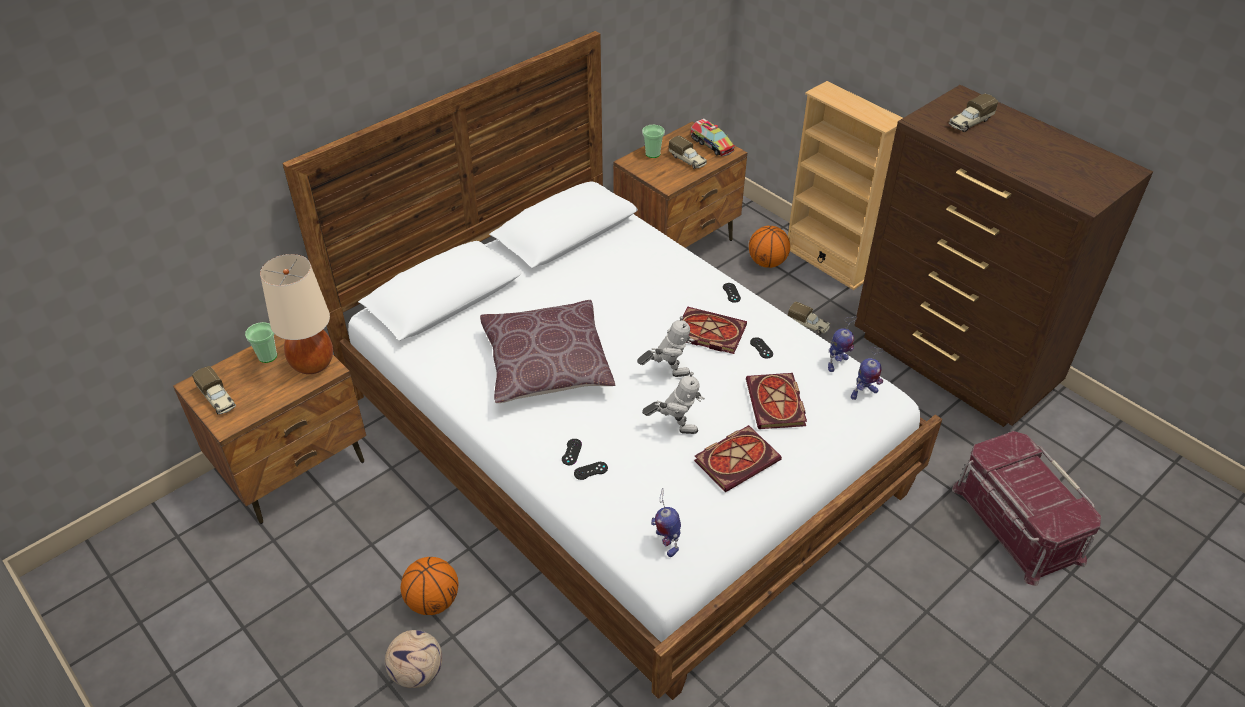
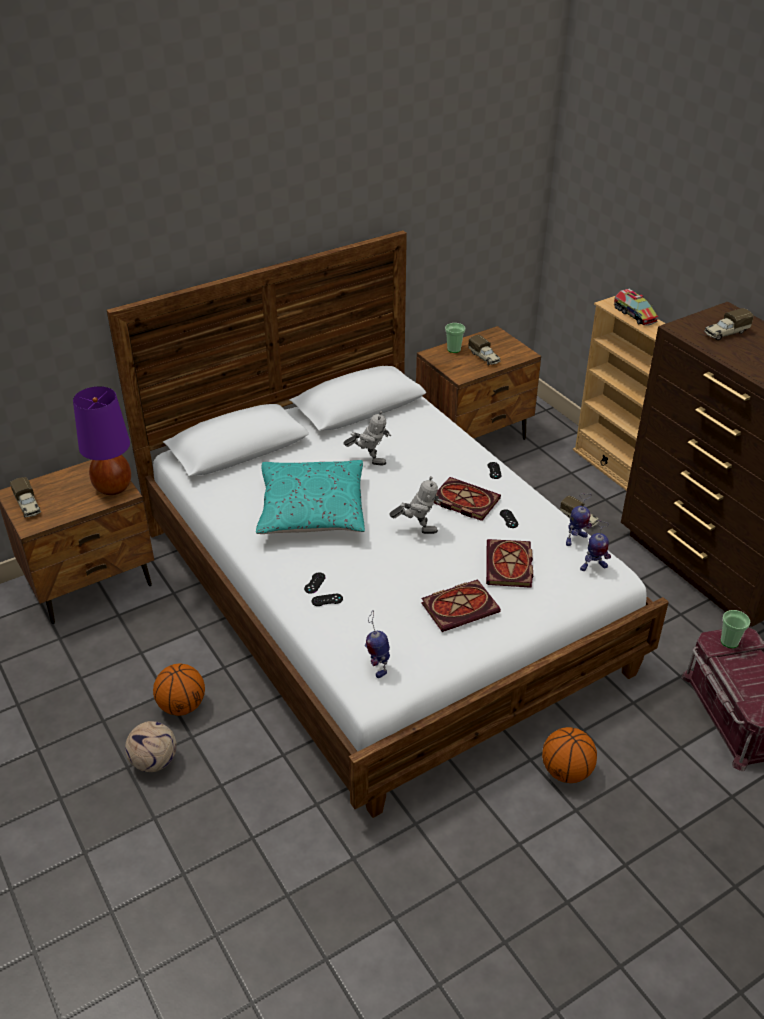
camera: 10 degrees right, 5 degrees down
(267, 356) = (77, 477): cup -> cup (729, 641)
(312, 364) = (112, 487): beige table lamp -> purple table lamp
(546, 365) = (312, 511): brown pillow -> turquoise pillow
(674, 427) = (411, 574): toy robot -> toy robot (369, 460)
(712, 144) = (510, 346): toy truck -> toy truck (634, 314)
(767, 263) = (553, 461): basketball -> basketball (566, 771)

